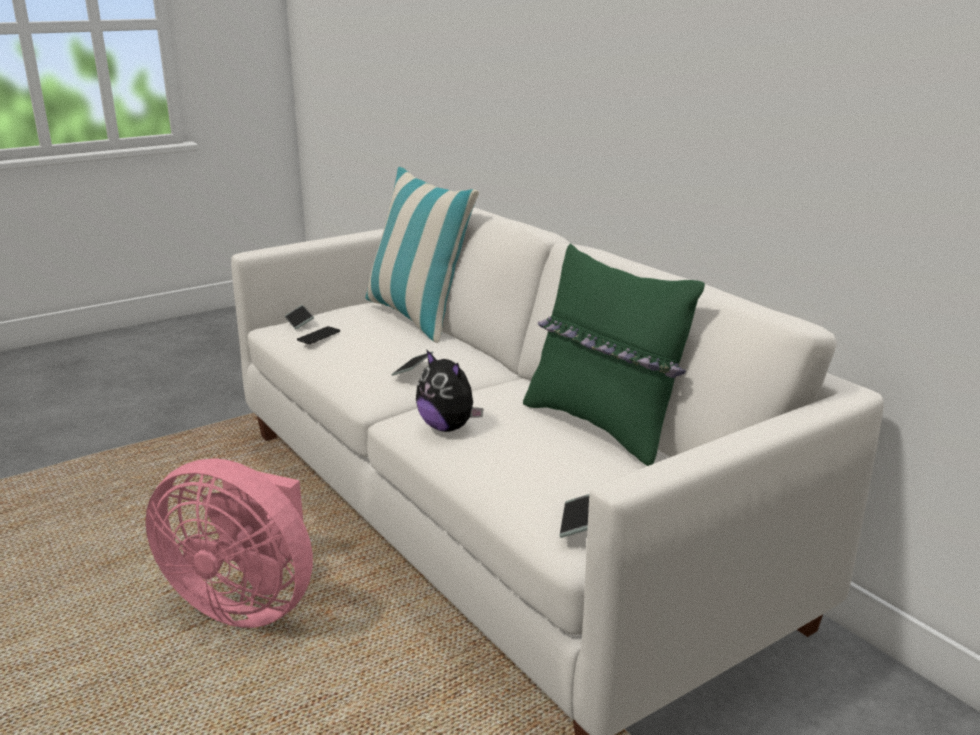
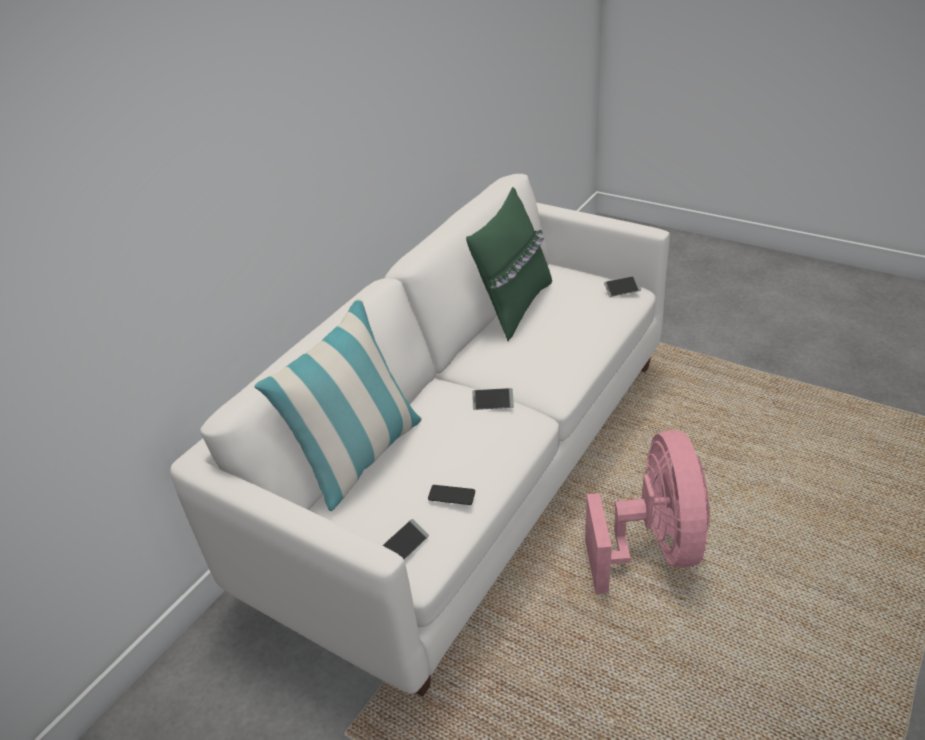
camera: 110 degrees left, 15 degrees up
(448, 427) = (561, 361): plush toy -> none

